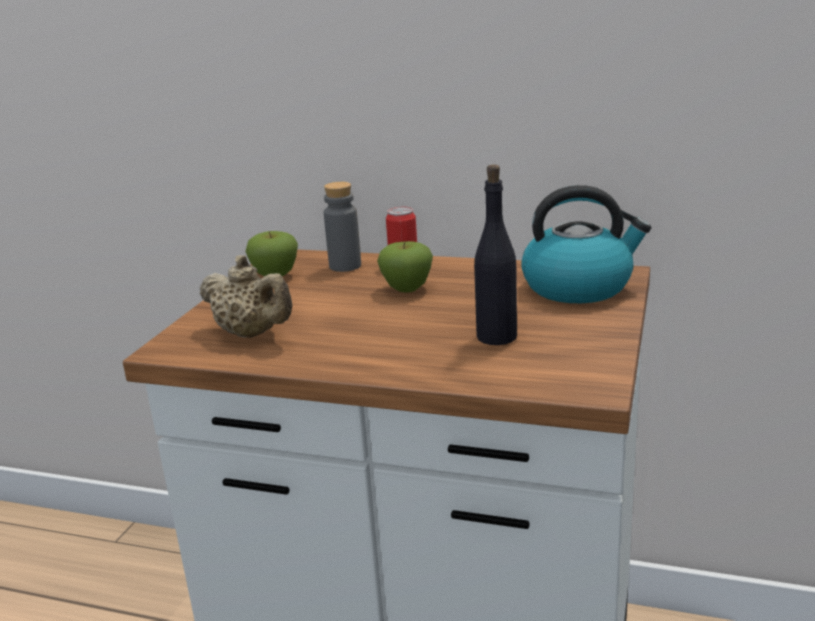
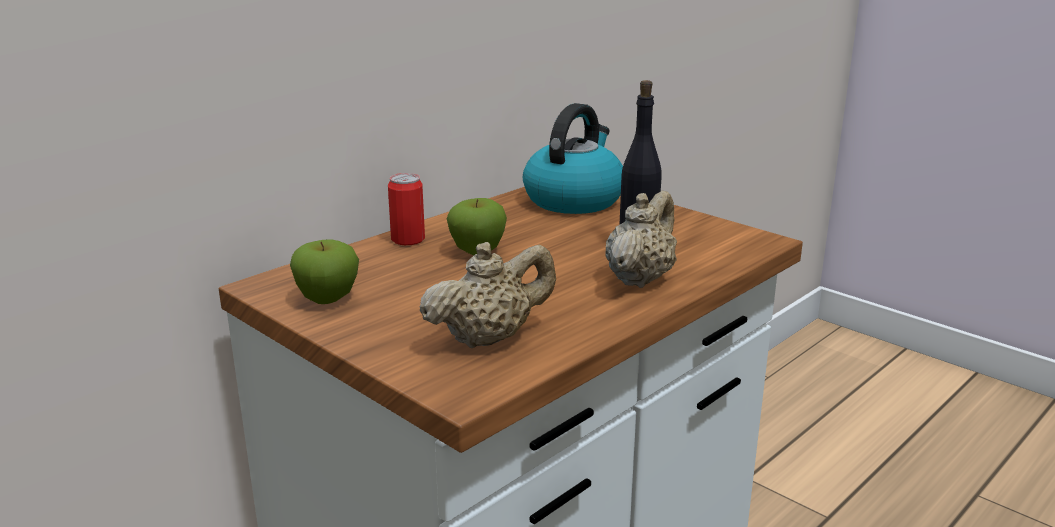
camera: 65 degrees left, 0 degrees up
(345, 266) = (363, 263): grey bottle -> none
(417, 355) = (640, 278): none -> beige teapot

